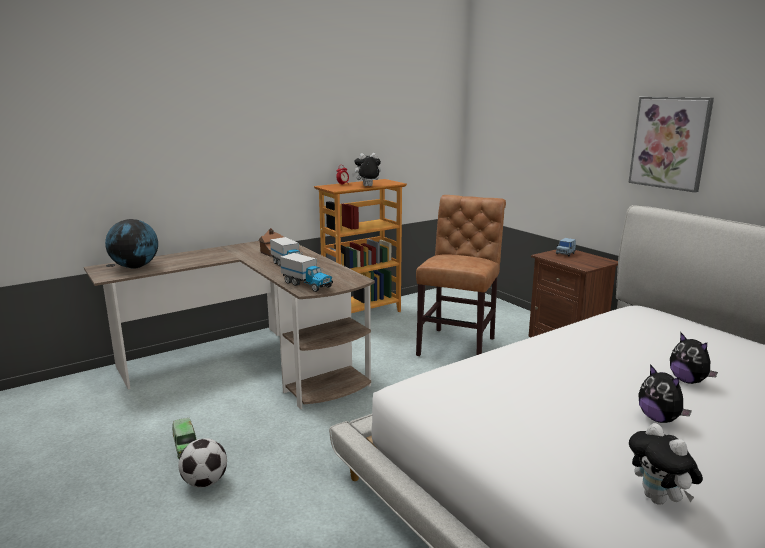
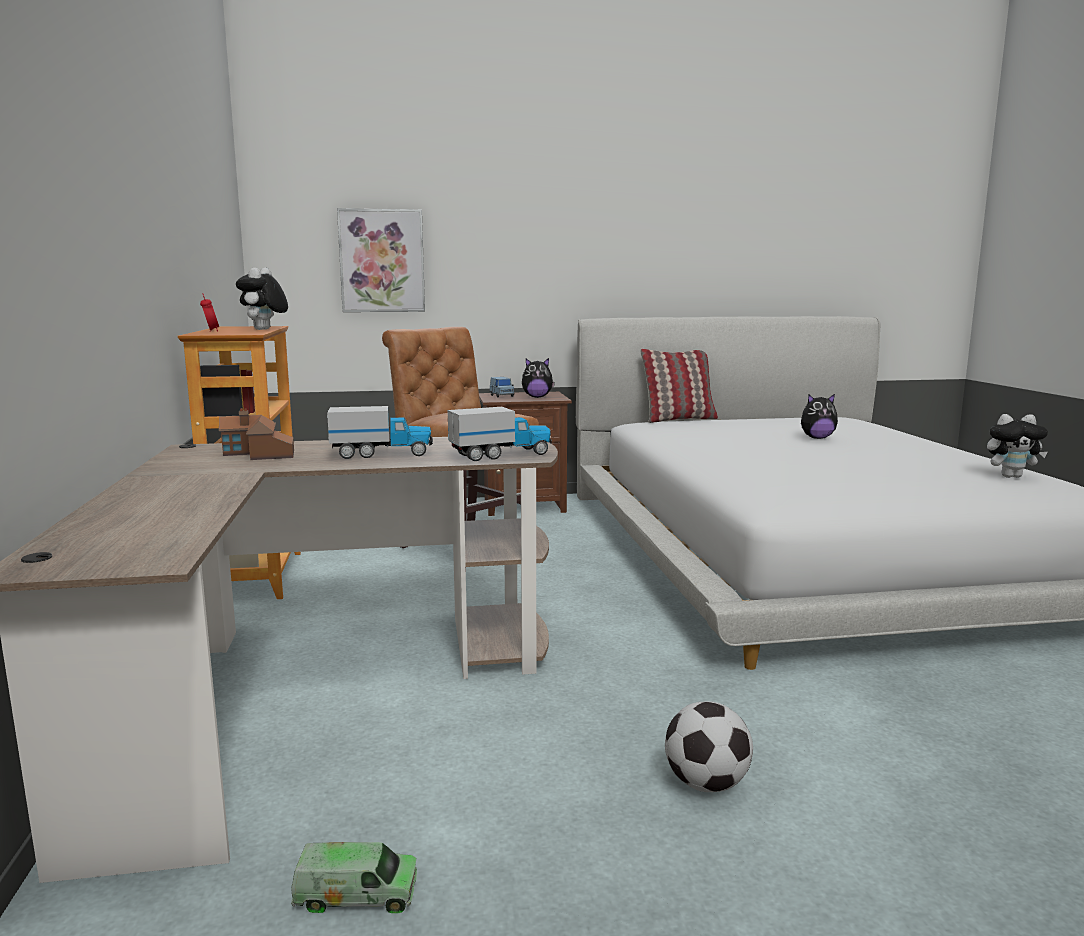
camera: 65 degrees left, 5 degrees down
(135, 267) = (125, 536): globe -> none
(185, 445) = (570, 795): toy truck -> toy truck (356, 895)
(659, 419) = (884, 454): plush toy -> plush toy (537, 397)
(669, 143) = (590, 248): picture -> picture (382, 261)
(680, 318) = (678, 419): none -> pillow

